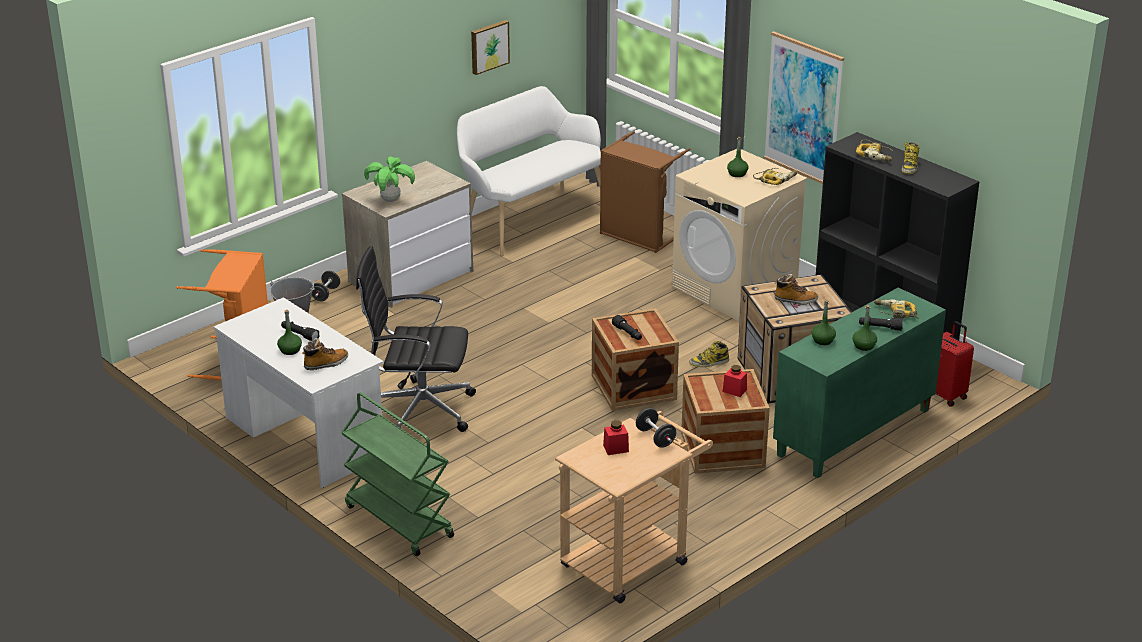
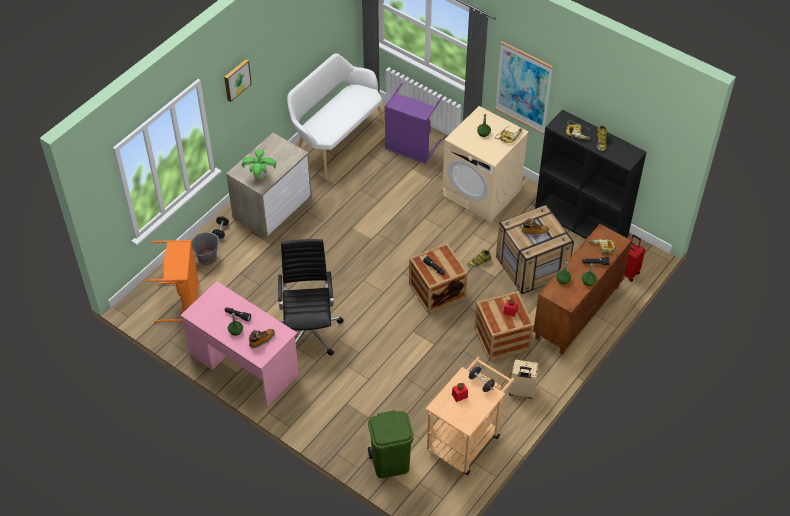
camera: 10 degrees left, 20 degrees up
(304, 437) = (244, 364): white desk -> pink desk
(398, 521) = (321, 428): green cart -> none
(418, 410) = (309, 330): black office chair -> black office chair turned 90 degrees clockwise
(489, 46) = (302, 45): picture -> picture (236, 79)
(496, 575) = (391, 463): none -> green trash can
(638, 236) = (410, 148): brown laundry basket -> purple laundry basket
(738, 514) = (521, 391): none -> beige suitcase
(854, 433) = (577, 313): green cabinet -> brown cabinet

